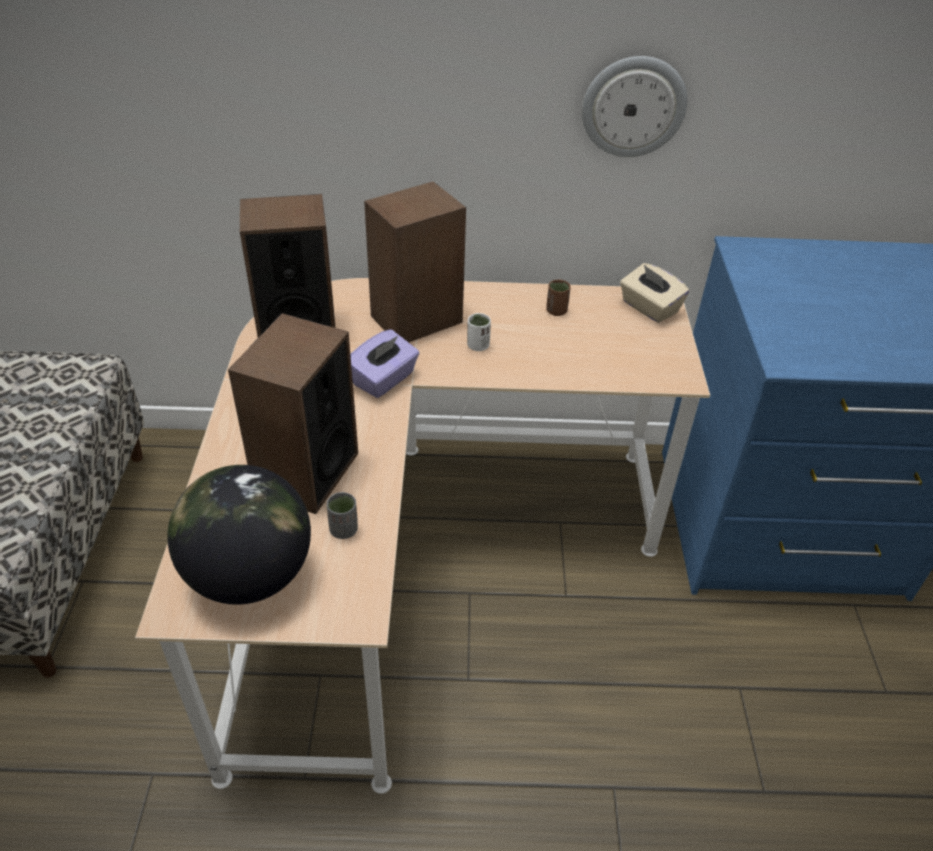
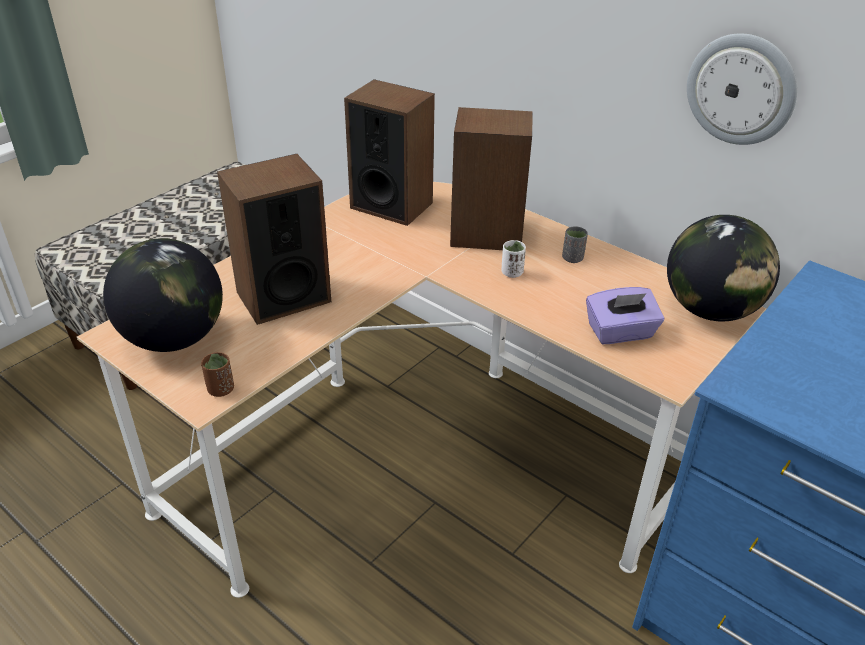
camera: 40 degrees right, 5 degrees down
(344, 530) = (261, 344): grey cup -> grey cup (572, 258)
(384, 380) = (410, 264): purple tissue box -> purple tissue box (620, 332)
(556, 311) = (614, 276): brown cup -> brown cup (220, 390)
(649, 308) = (710, 310): beige tissue box -> globe

